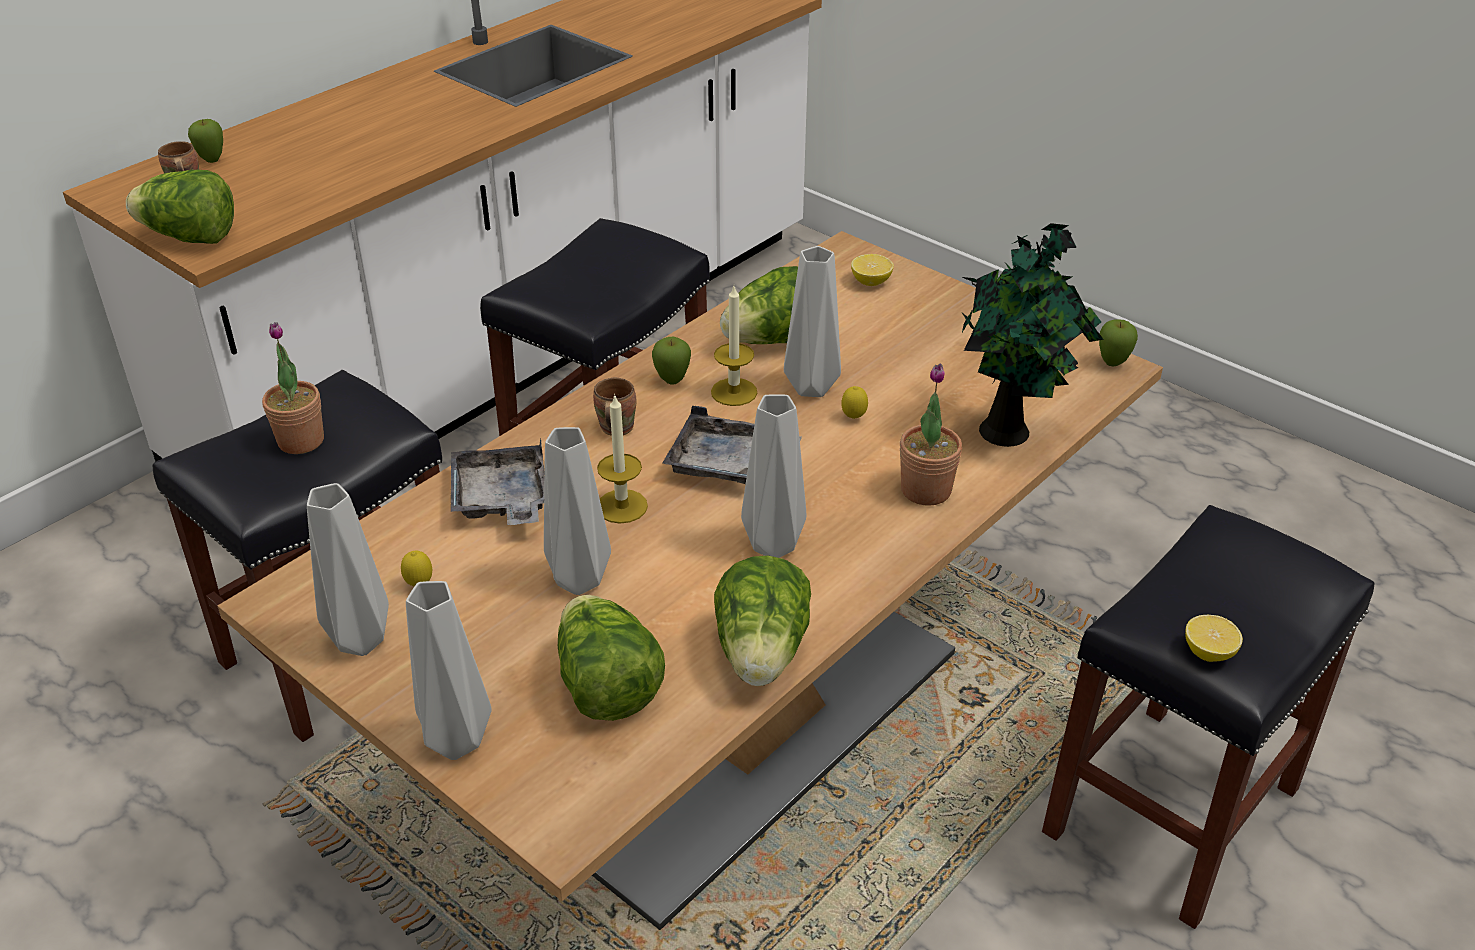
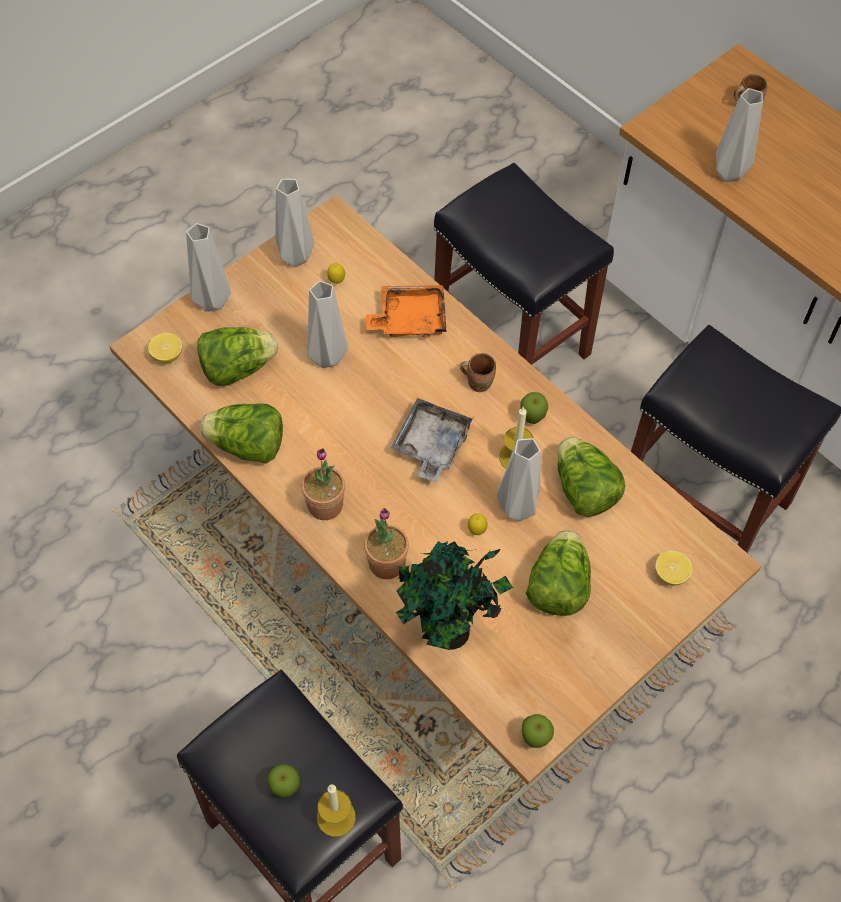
camera: 95 degrees right, 20 degrees up
(190, 237) = (671, 117): lettuce -> lettuce (557, 586)
(212, 160) = (789, 115): apple -> apple (285, 789)
(301, 441) = (524, 229): potted plant -> potted plant (325, 505)
(501, 499) = (409, 319): grey tray -> orange tray
(622, 506) = (394, 382): candle -> candle (336, 817)
(771, 547) = (341, 462): grey vase -> grey vase (727, 172)
(1208, 652) = (234, 733): lemon -> lemon (167, 355)

